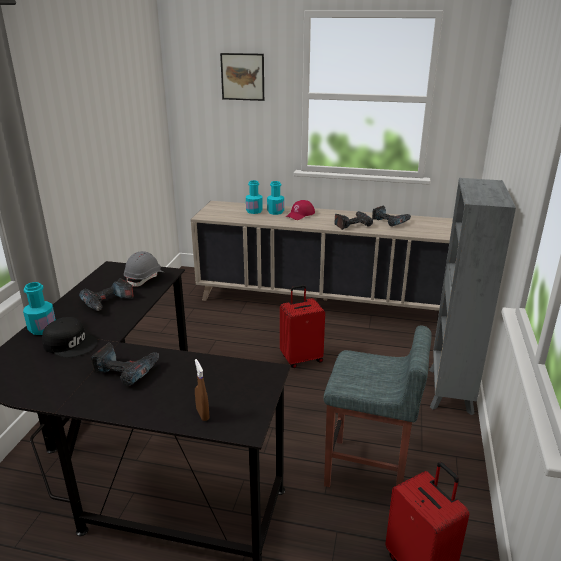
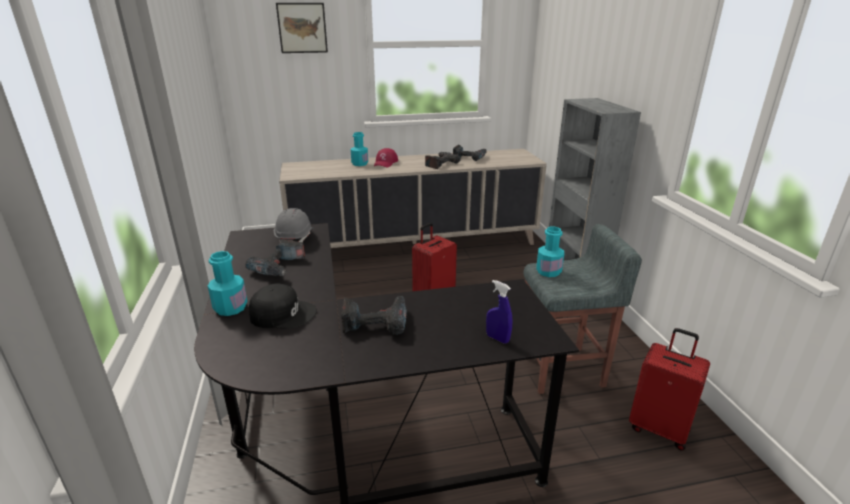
camera: 25 degrees left, 0 degrees up
(202, 414) = (497, 338): brown spray bottle -> blue spray bottle
(254, 211) = (338, 166): turquoise bottle -> turquoise bottle (548, 271)

